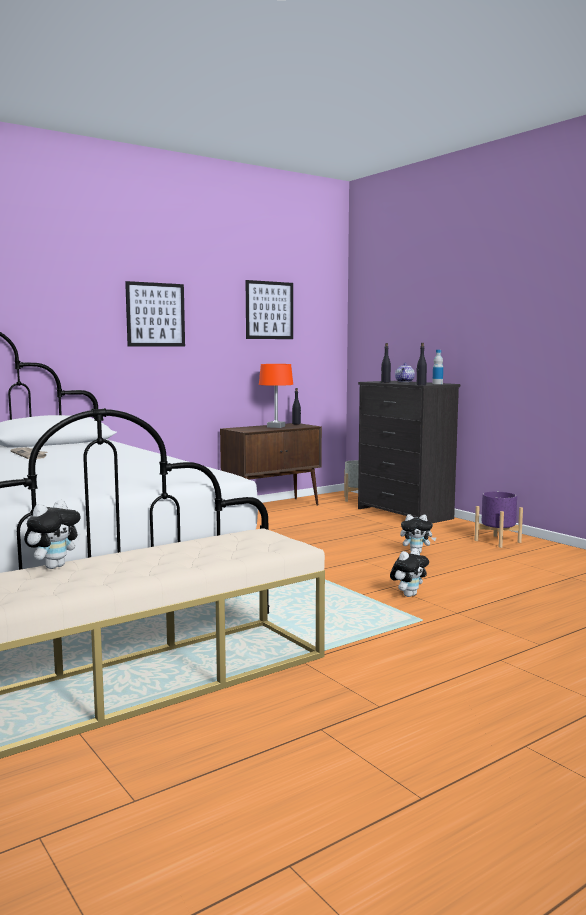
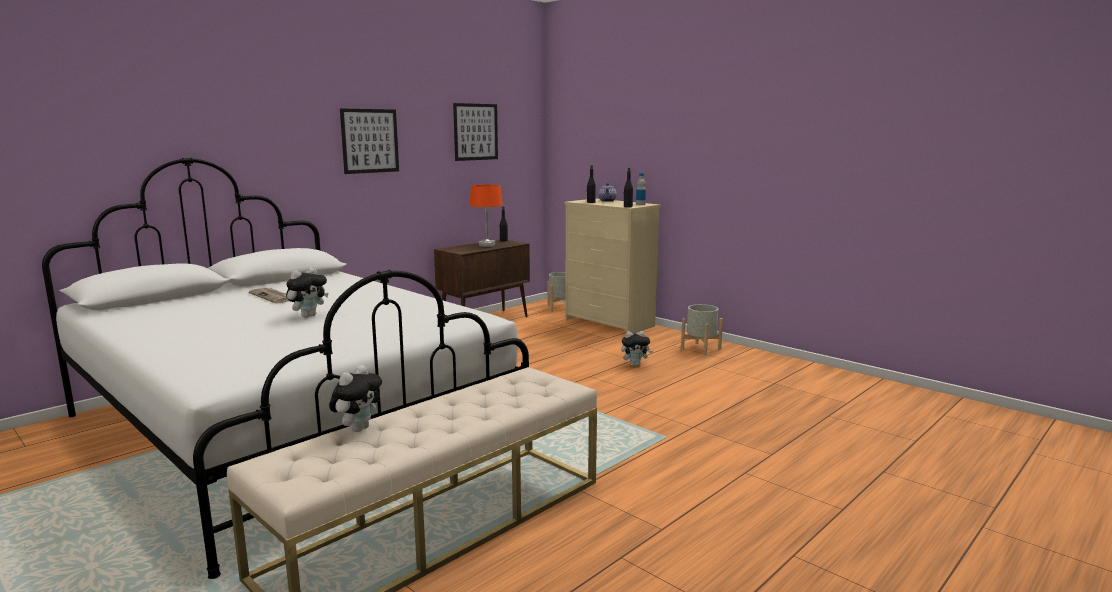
camera: 10 degrees left, 5 degrees up
(404, 514) = (609, 323): black dresser -> beige dresser
(408, 595) = (645, 411): plush toy -> plush toy (308, 316)
(498, 541) = (701, 349): purple planter -> grey planter

